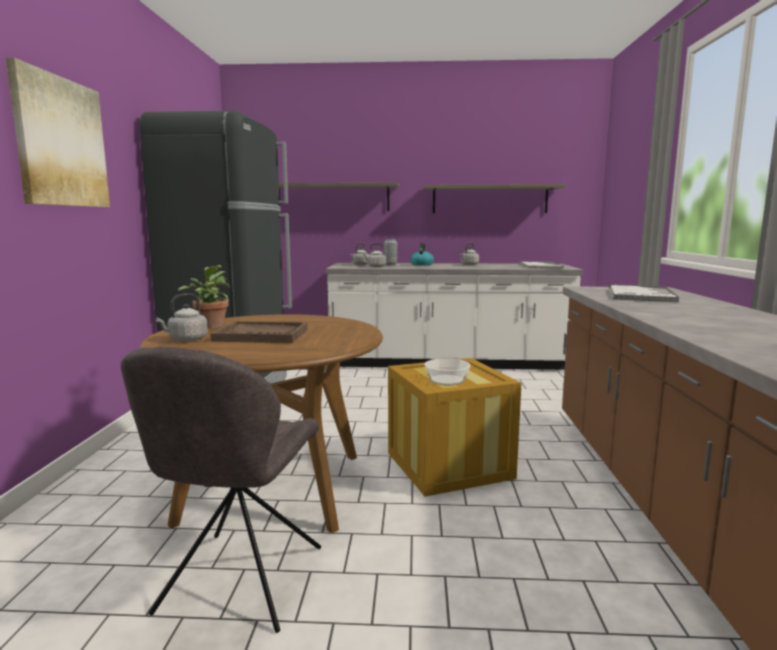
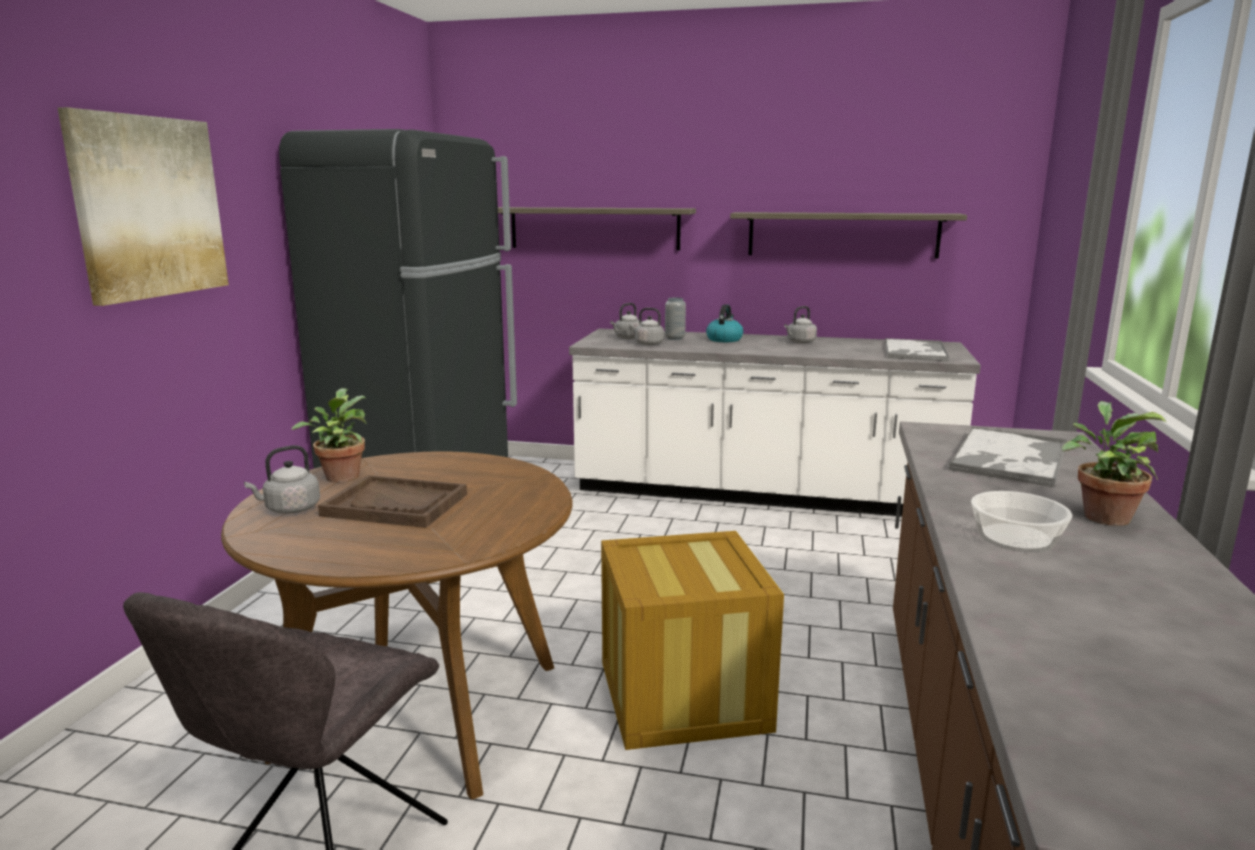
camera: 10 degrees right, 5 degrees up
(446, 380) = (673, 578): bowl -> bowl (1015, 538)
(717, 309) = (1102, 515): none -> potted plant

